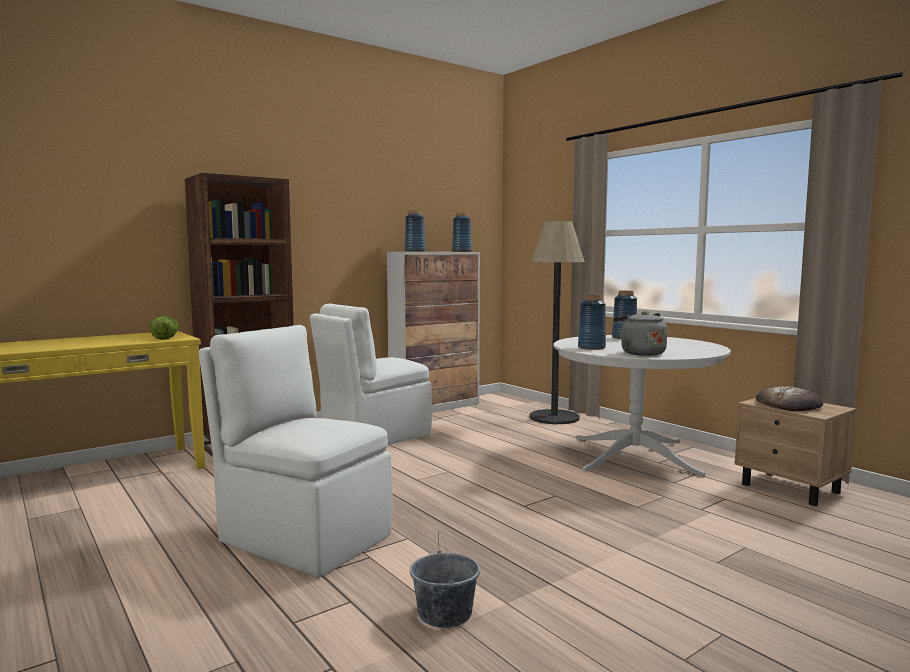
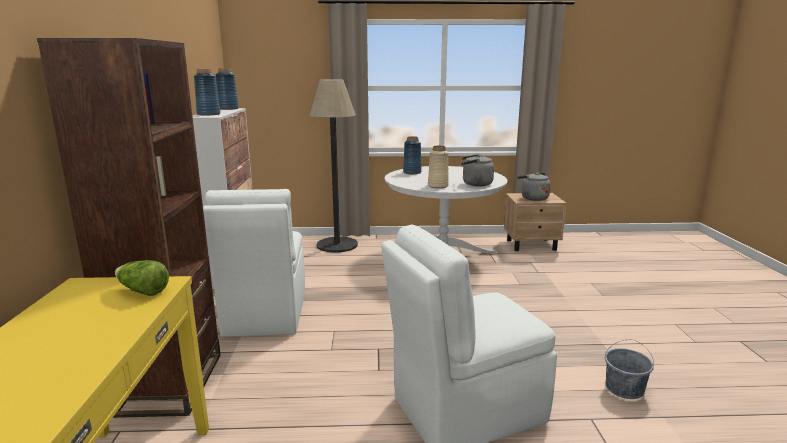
camera: 55 degrees left, 10 degrees up
(591, 347) = (438, 186): blue vase -> beige vase
(788, 404) = (533, 198): bread -> grey kettle

